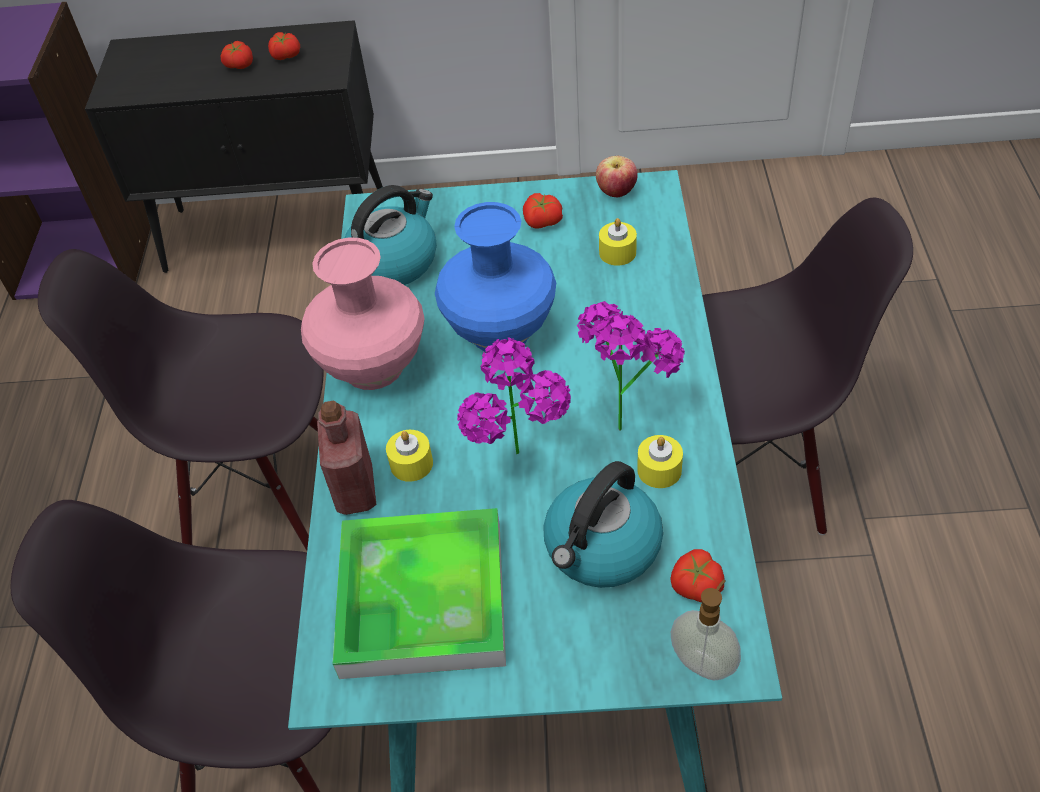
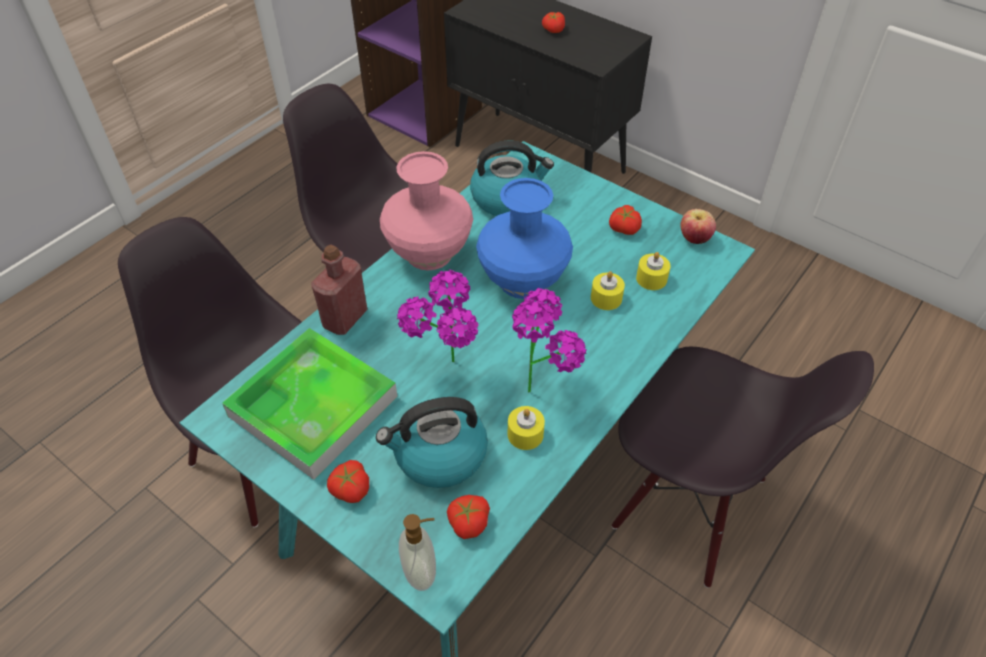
camera: 35 degrees right, 0 degrees up
(285, 56) = (585, 38): tomato -> tomato (350, 489)
(411, 464) = (389, 325): yellow candle -> yellow candle (606, 298)

